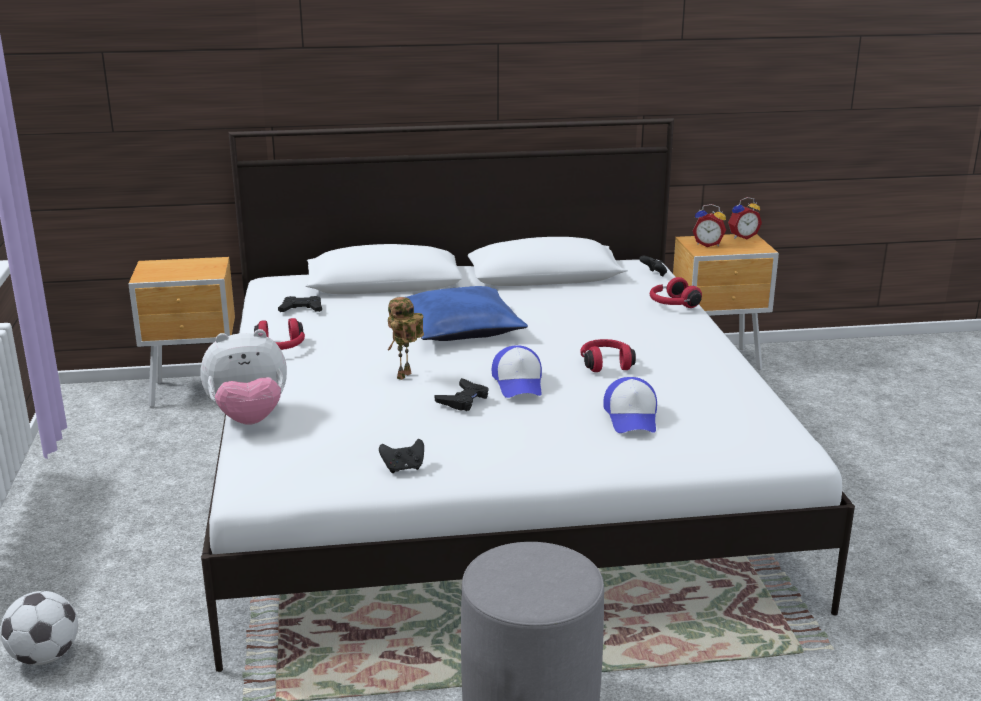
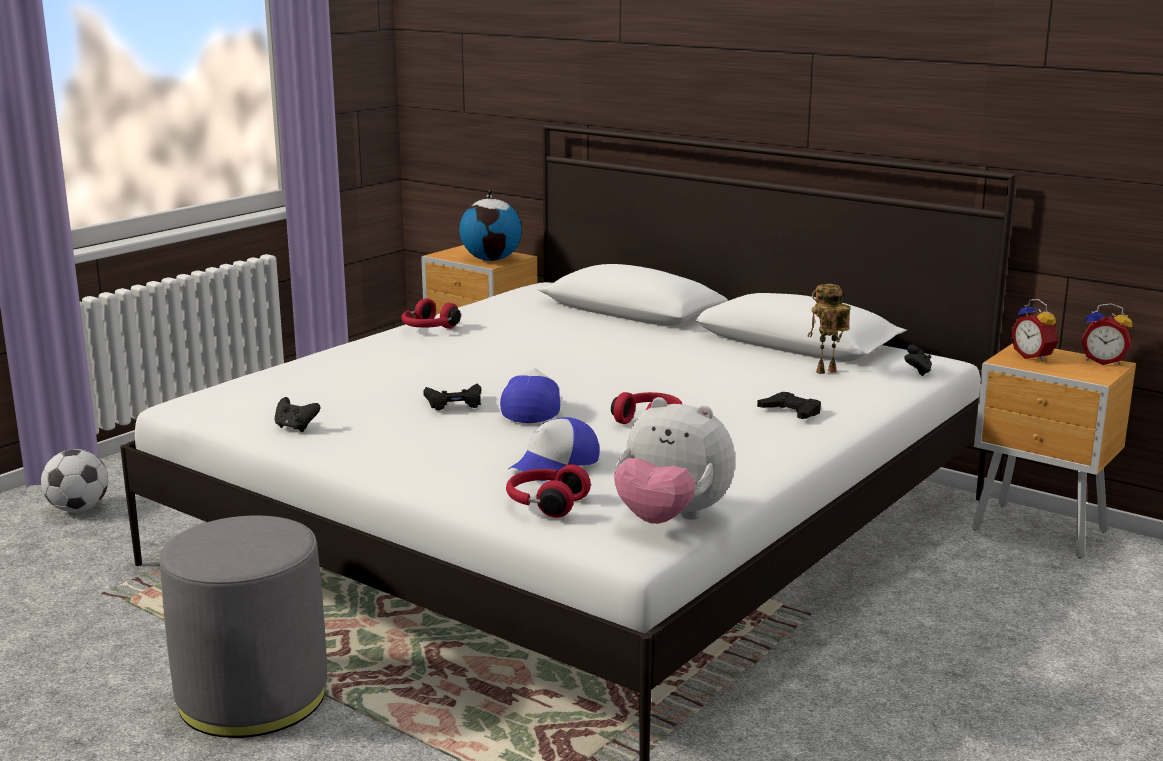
camera: 45 degrees right, 5 degrees down
(201, 270) = (492, 259): none -> globe
(249, 418) = (292, 364): plush toy -> plush toy (671, 519)
(301, 309) = (513, 309): black game controller -> black game controller (791, 412)
(405, 376) = (459, 374): toy robot -> toy robot (826, 373)
(461, 329) = (599, 358): blue pillow -> none
(519, 383) = (532, 408): cap -> cap turned 150 degrees clockwise
(672, 304) = (862, 400): red headphones -> red headphones (545, 504)

